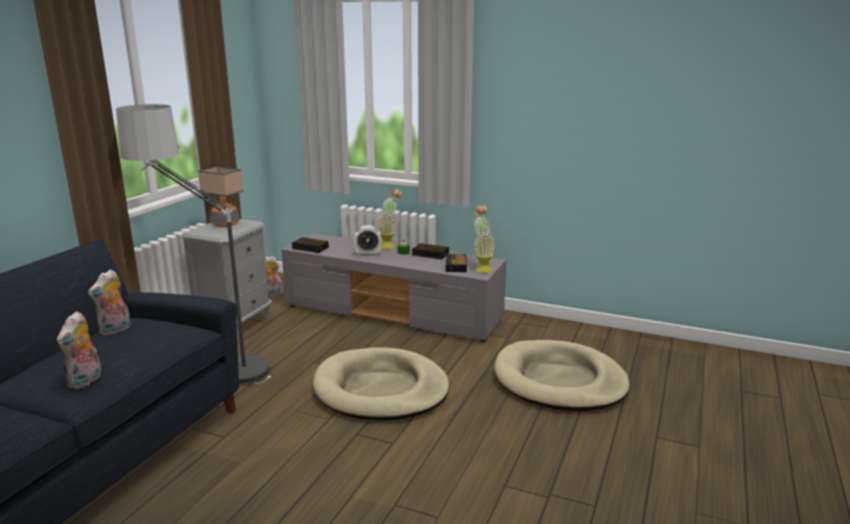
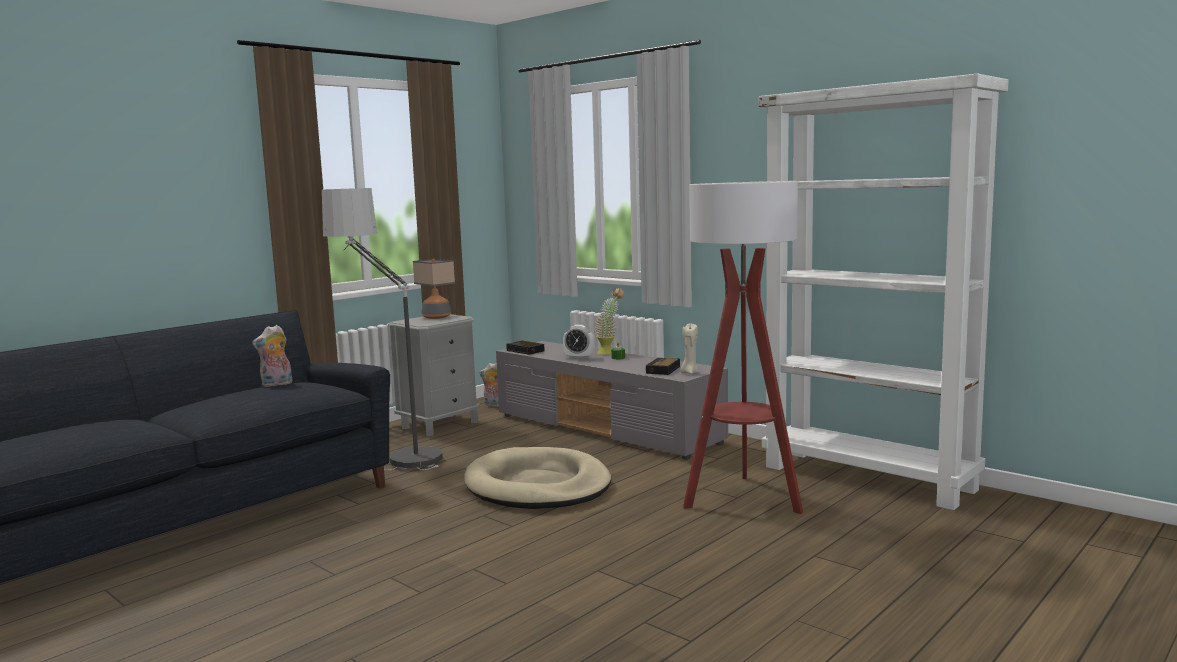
camera: 20 degrees right, 10 degrees down
(86, 381) = (221, 410): plush toy -> none
(431, 254) = (647, 360): alarm clock -> none
(481, 268) = (689, 373): potted plant -> beige candle
(559, 381) = (743, 498): beige dog bed -> floor lamp
(634, 346) = (869, 478): none -> white bookcase

